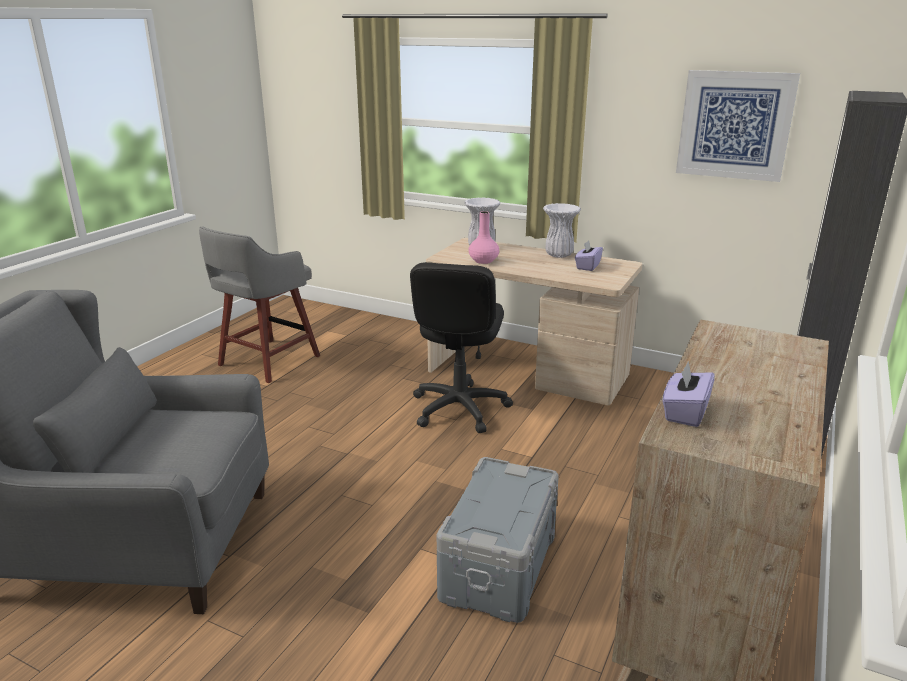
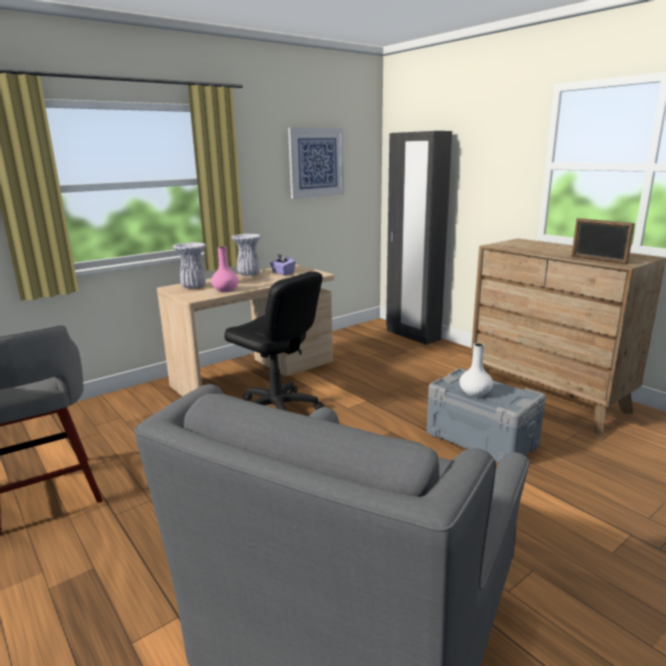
camera: 65 degrees left, 5 degrees down
(486, 495) = (474, 393): none -> white vase
(685, 412) = (598, 260): purple tissue box -> picture frame

